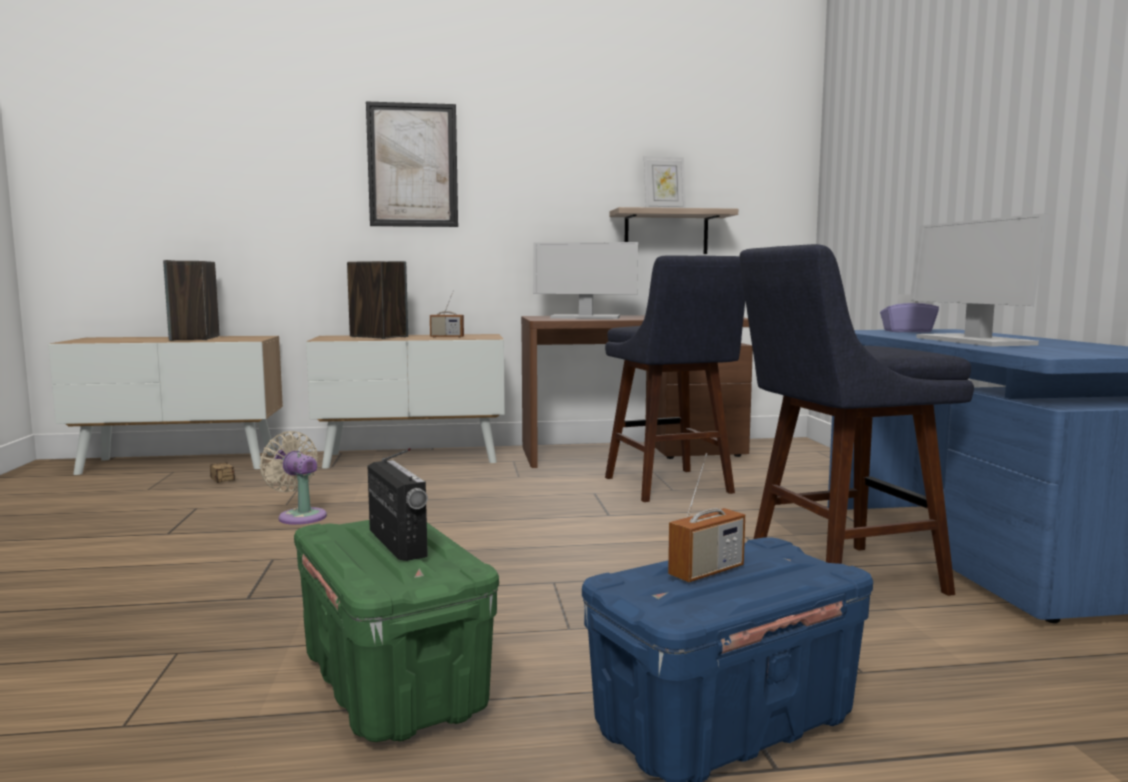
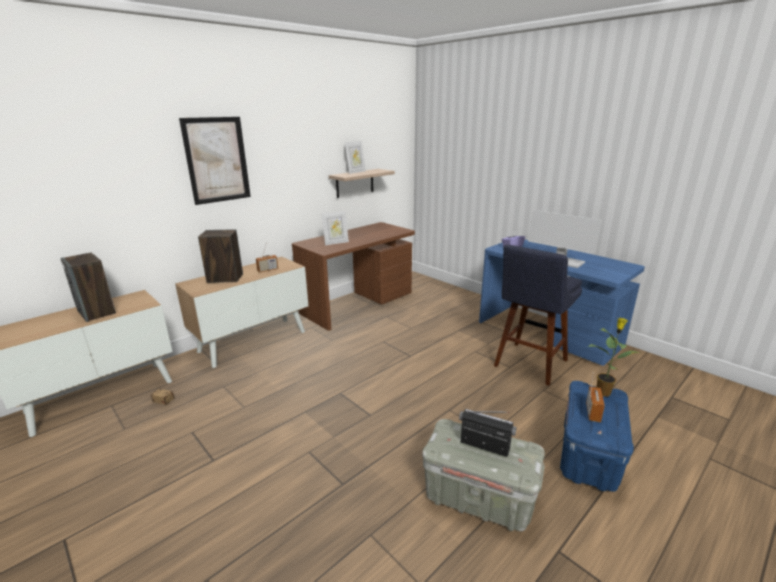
camera: 35 degrees left, 15 degrees up
(299, 516) = (268, 413): beige fan -> none
(391, 683) = (477, 498): green storage box -> grey storage box
(584, 318) = (336, 243): monitor -> picture frame
(671, 487) = (408, 326): blue stool -> none
(804, 560) = (603, 392): none -> potted plant

